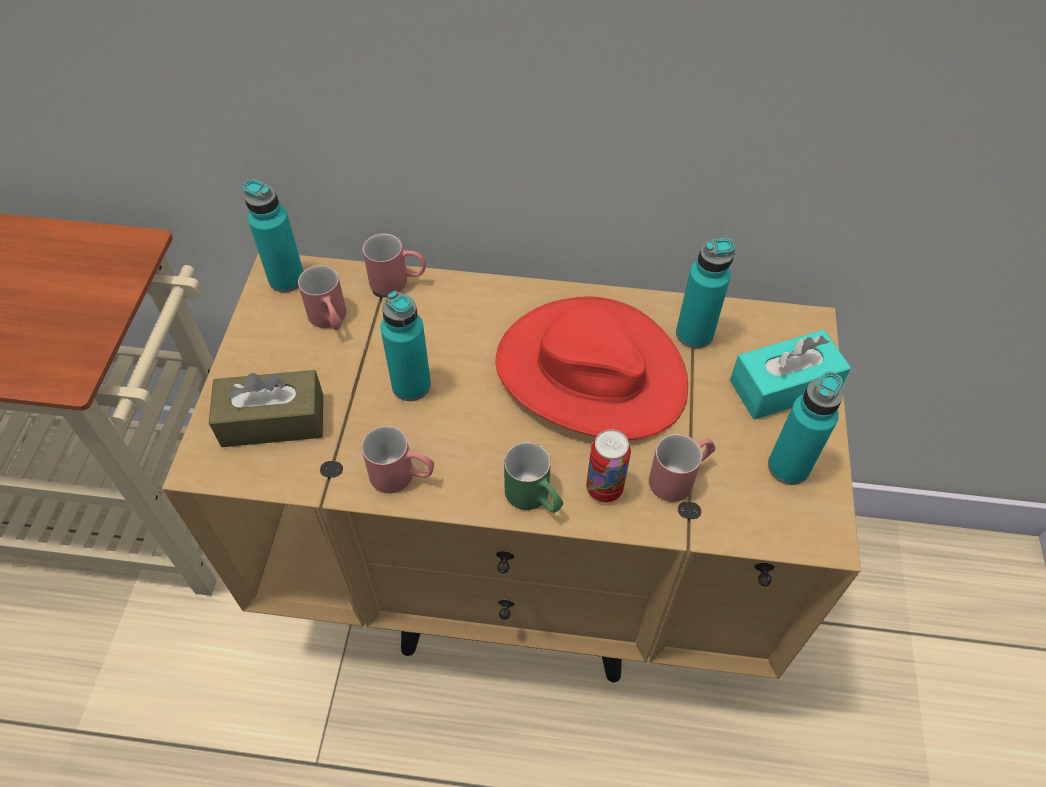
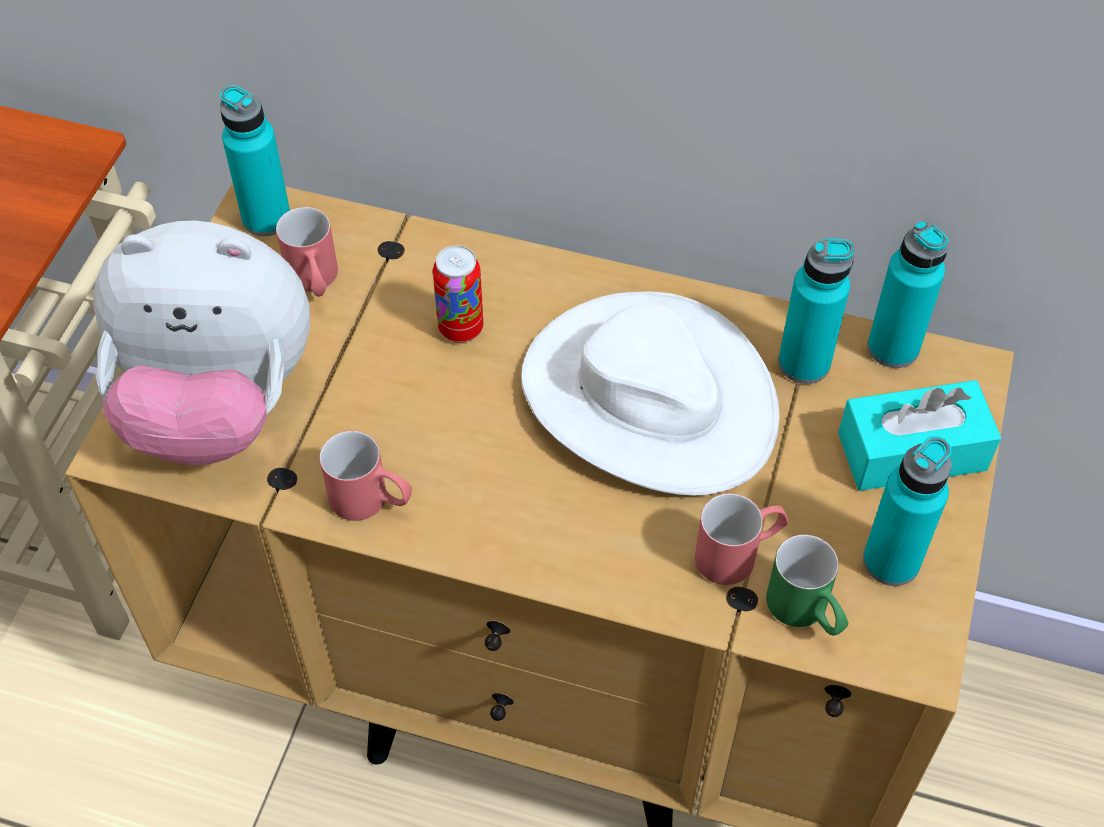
camera: 10 degrees right, 0 degrees up
(273, 420) = (218, 405): brown tissue box -> plush toy
(398, 281) = (414, 240): red mug -> none
(411, 385) = (405, 383): turquoise bottle -> turquoise bottle (893, 348)
(534, 499) = (538, 554): green mug -> green mug (806, 613)
(590, 373) = (647, 398): red hat -> white hat
(604, 488) = (634, 554): can -> can (461, 328)

